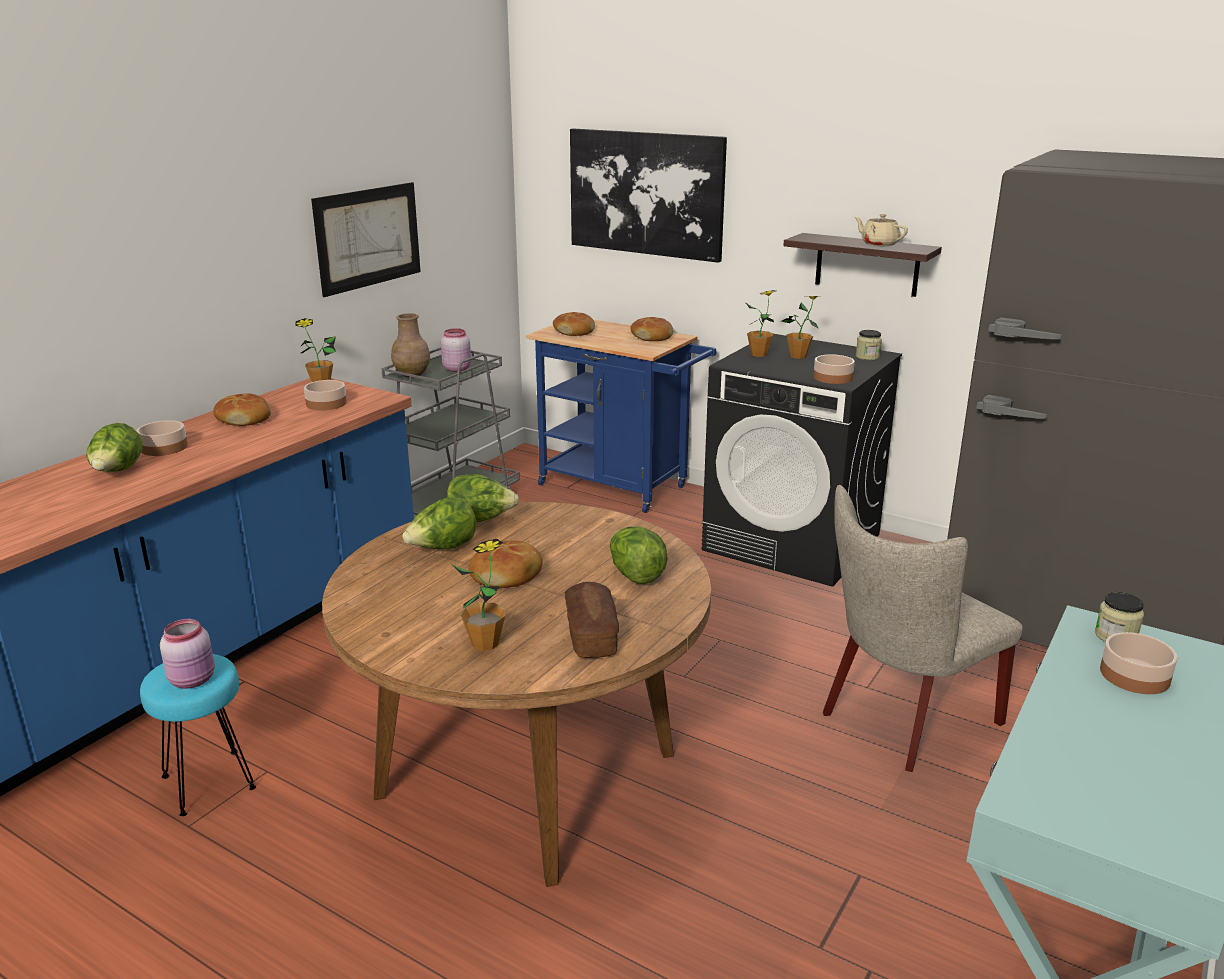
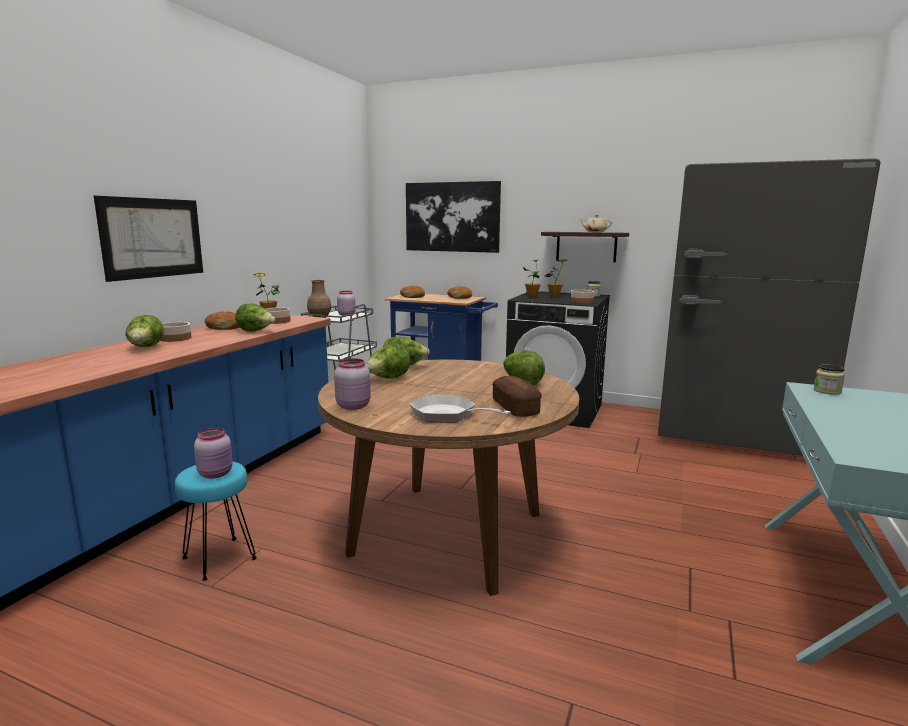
camera: 10 degrees left, 10 degrees down
(284, 433) = (256, 331): none -> lettuce
(365, 611) = (353, 406): none -> pink jar
(368, 237) = (294, 232): picture -> picture (153, 238)
(485, 643) = (447, 415): potted plant -> frying pan
(507, 575) = (439, 387): bread -> none
(902, 721) = (667, 487): beige chair -> none
(1135, 675) = (856, 404): bowl -> none

